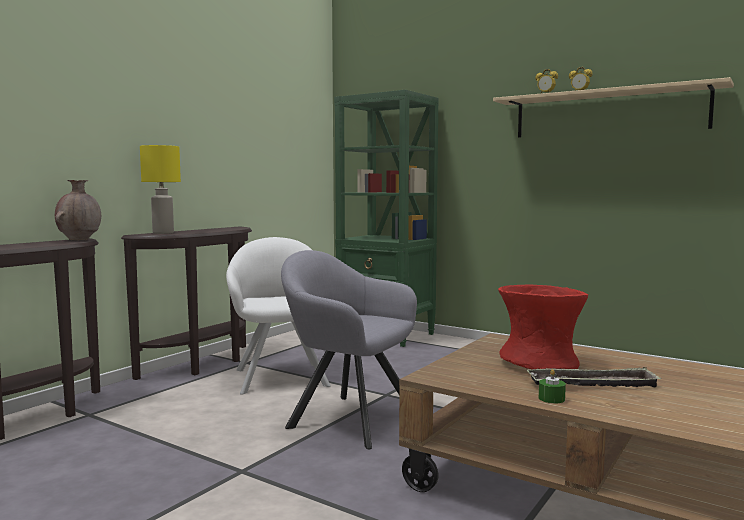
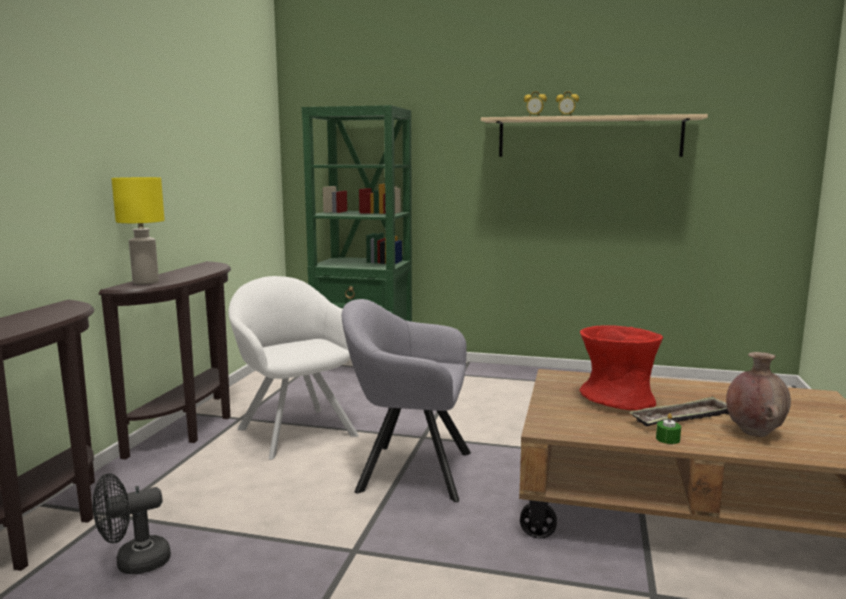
camera: 20 degrees left, 5 degrees up
(72, 449) = (134, 563): none -> black fan
(79, 240) = (70, 306): brown vase -> brown vase (753, 433)

